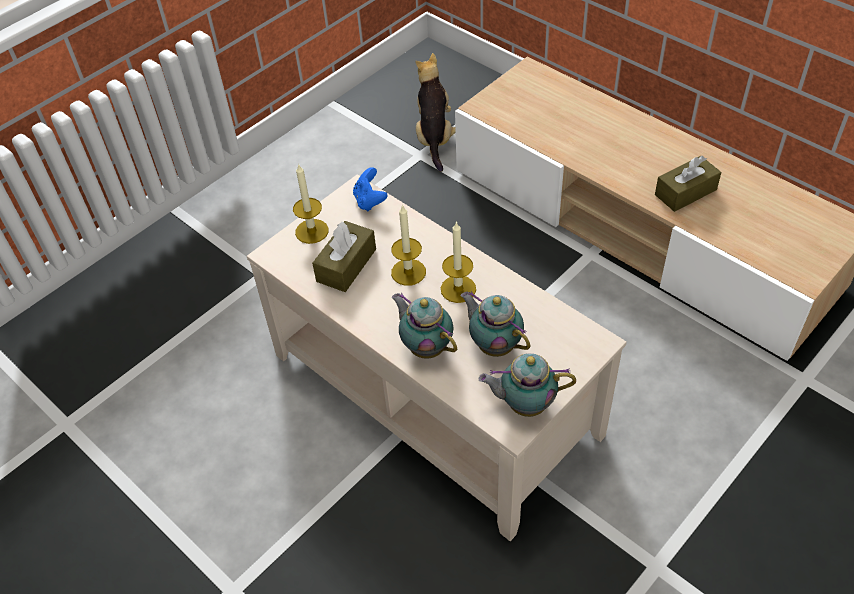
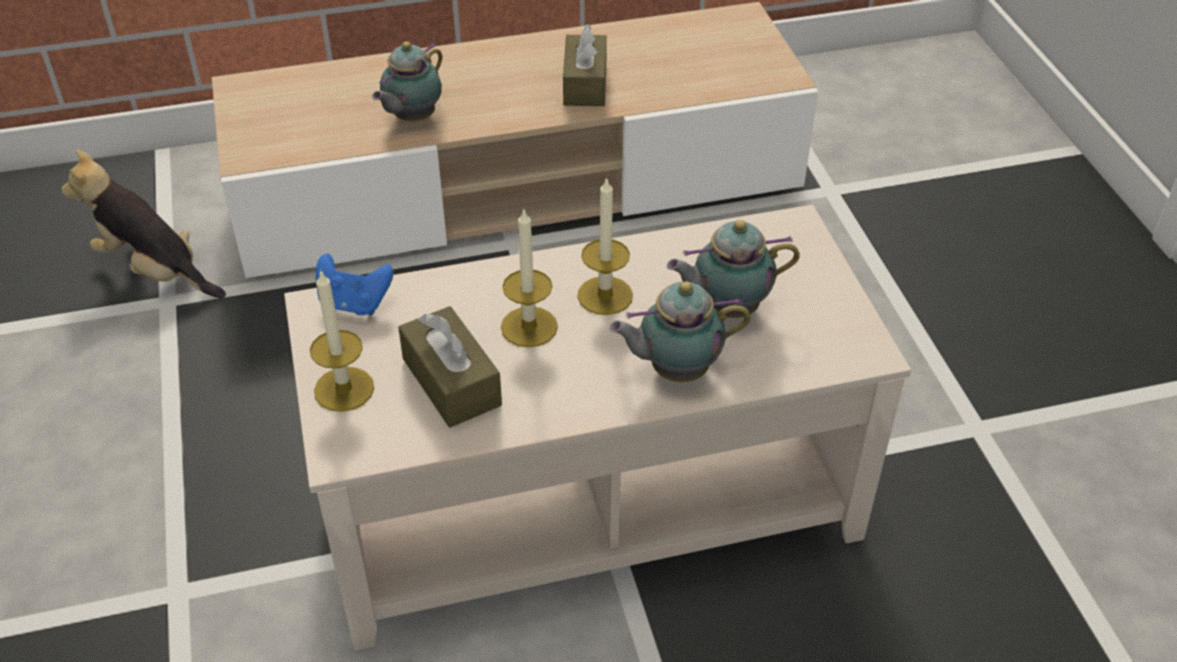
camera: 60 degrees left, 5 degrees down
(524, 404) = (841, 327): teapot -> teapot (412, 118)

